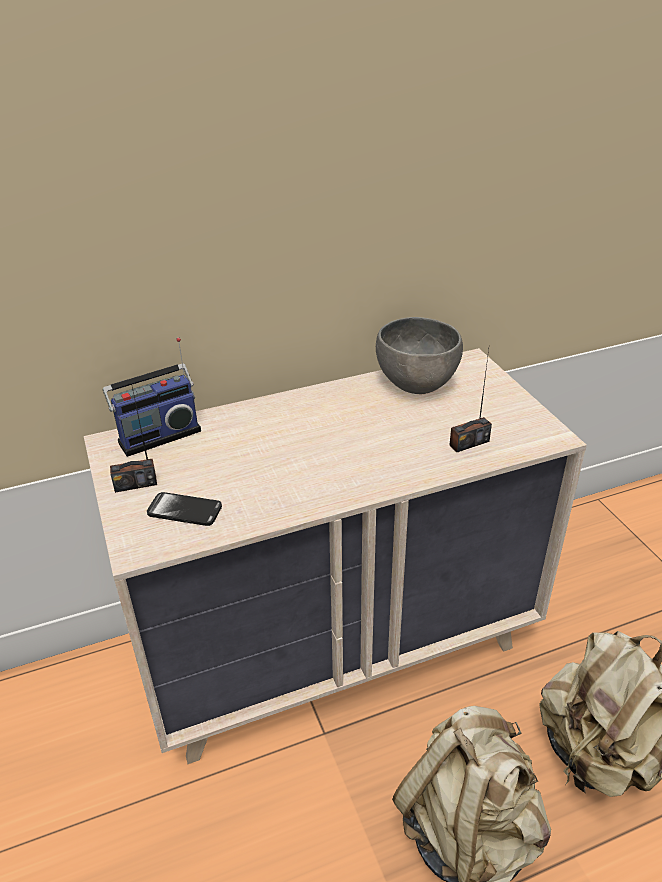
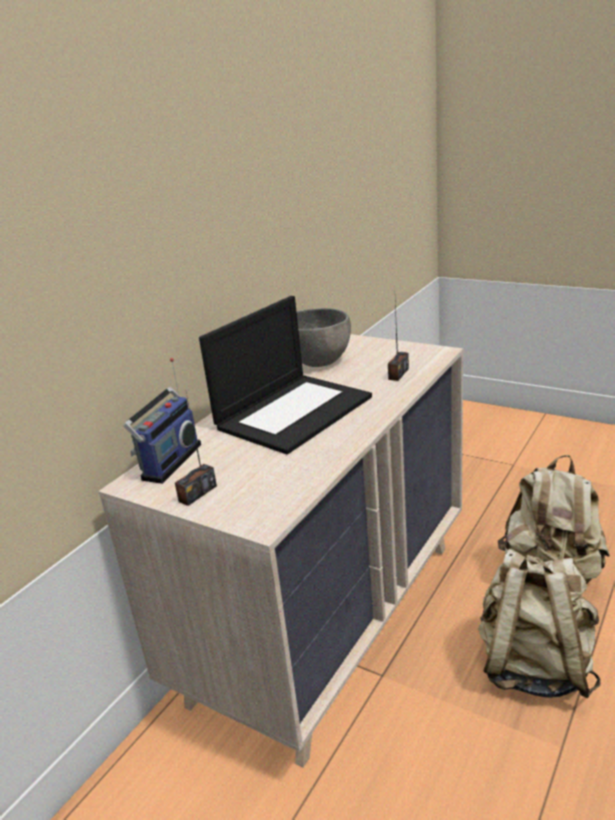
camera: 35 degrees left, 10 degrees down
(184, 510) = (264, 487): phone -> none
(315, 437) = (294, 411): none -> laptop

